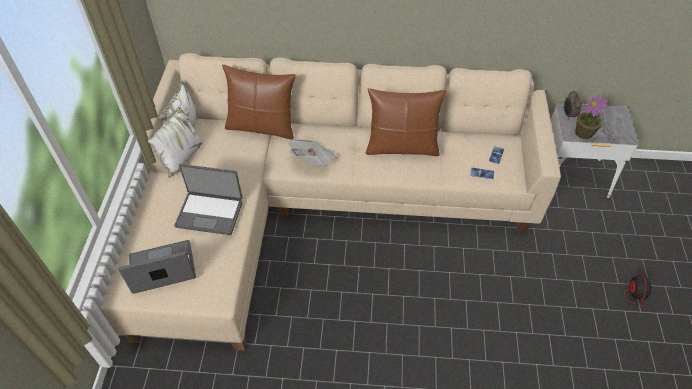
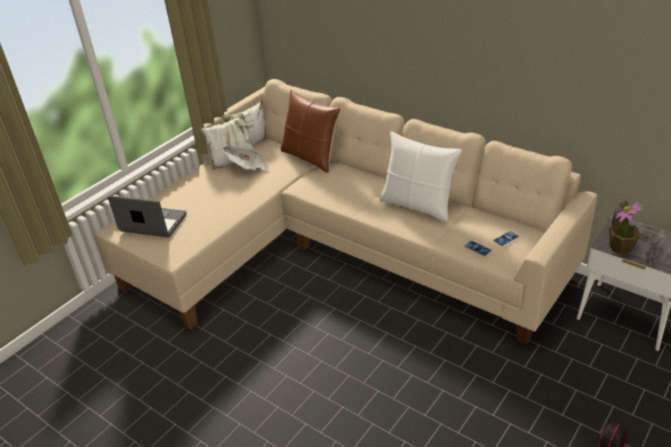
camera: 35 degrees right, 15 degrees down
(210, 213) = (218, 200): laptop -> none
(314, 160) = (331, 191): newspaper -> newspaper (248, 168)
(402, 147) = (418, 205): brown pillow -> white pillow

